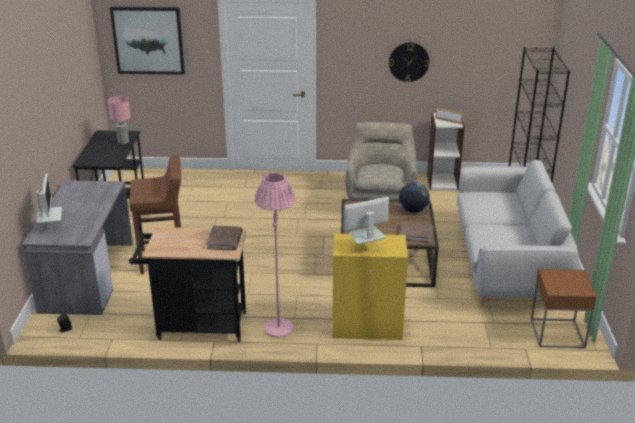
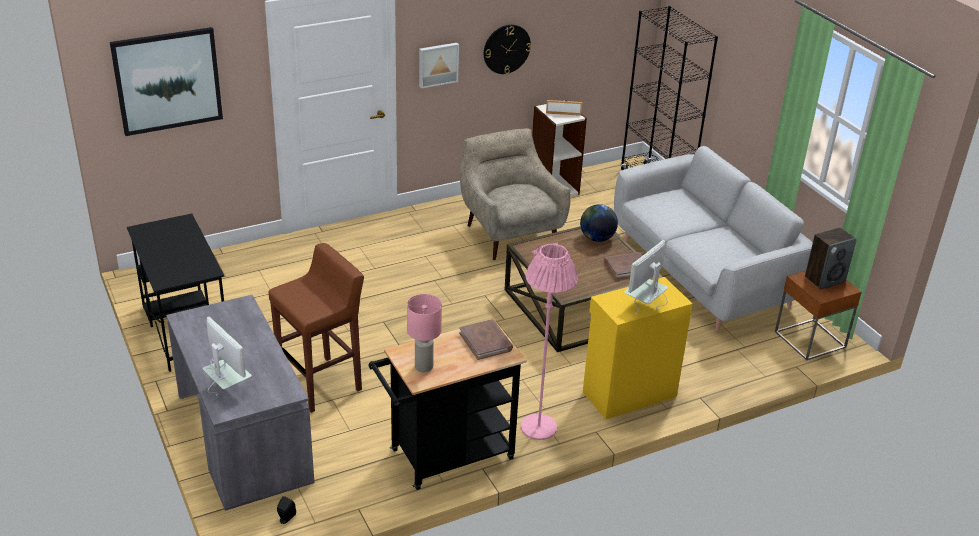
camera: 30 degrees left, 5 degrees up
(123, 142) = (187, 236): pink table lamp -> pink table lamp (423, 366)
(350, 64) = (437, 64): none -> picture
(570, 279) = (824, 279): none -> speaker

